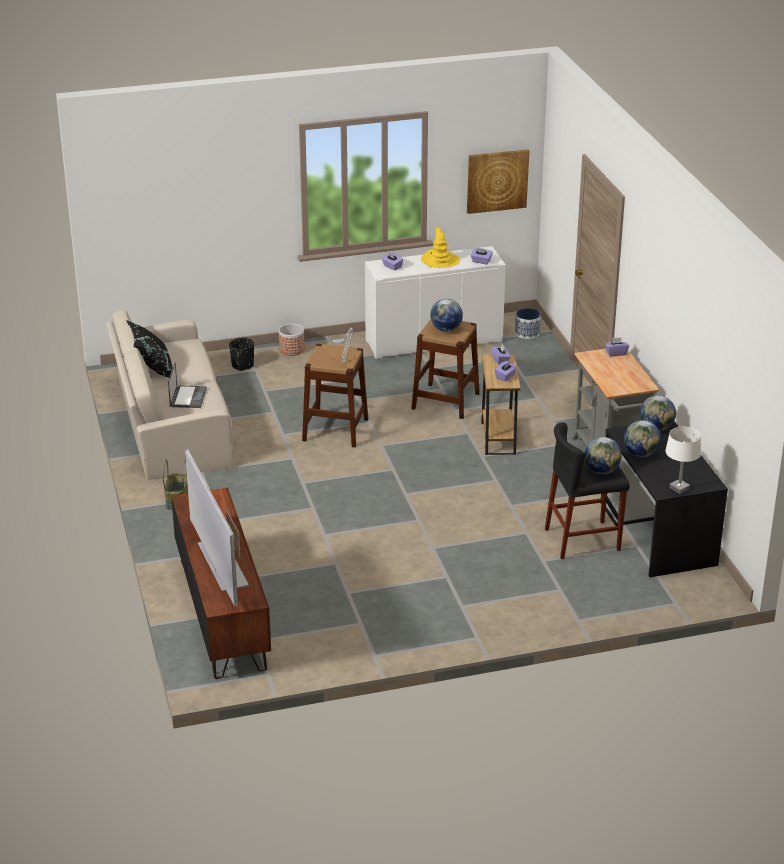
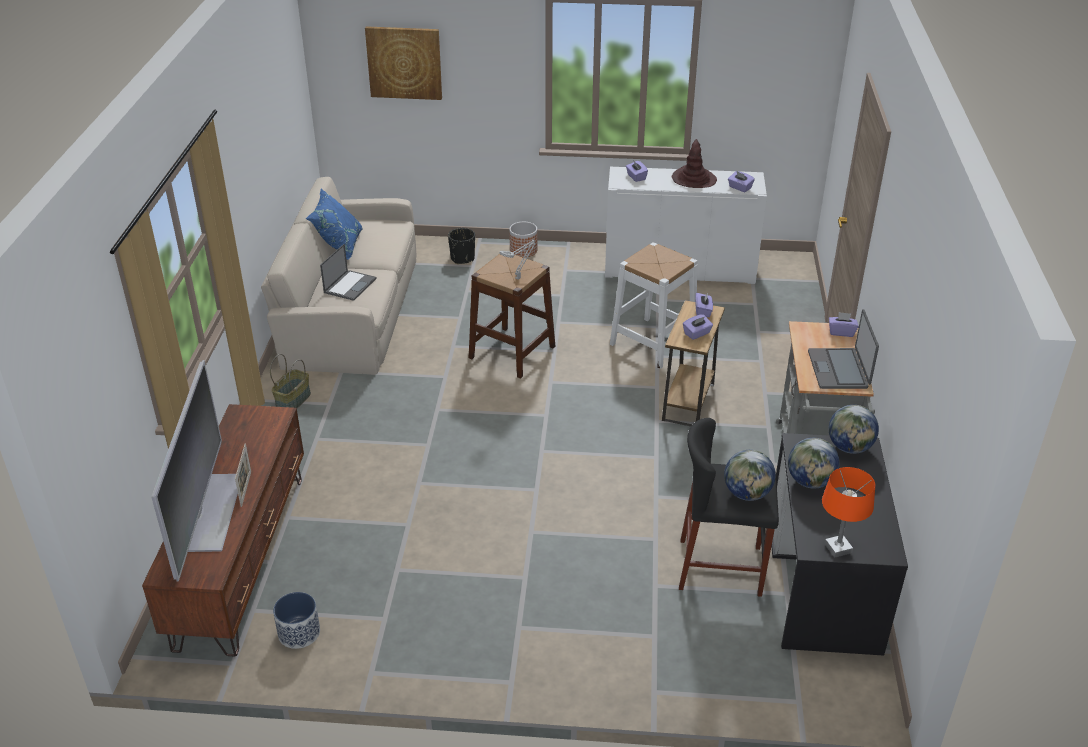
camera: 20 degrees right, 5 degrees up
(151, 368) = (338, 245): black pillow -> blue pillow
(440, 260) = (693, 179): yellow hat -> brown hat
(445, 401) = (653, 342): brown stool -> white stool
(446, 329) = (657, 261): globe -> none
(497, 180) = (781, 96): picture -> picture (404, 62)
(527, 333) = (789, 279): planter -> planter (298, 633)
(627, 378) = (839, 369): none -> laptop
(679, 488) = (837, 548): white table lamp -> orange table lamp

